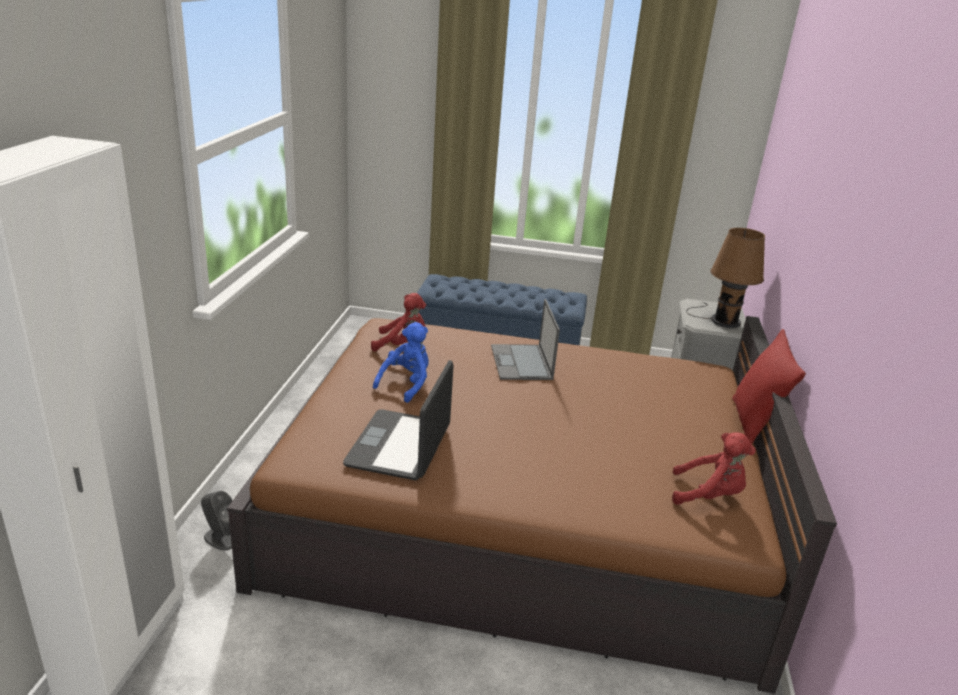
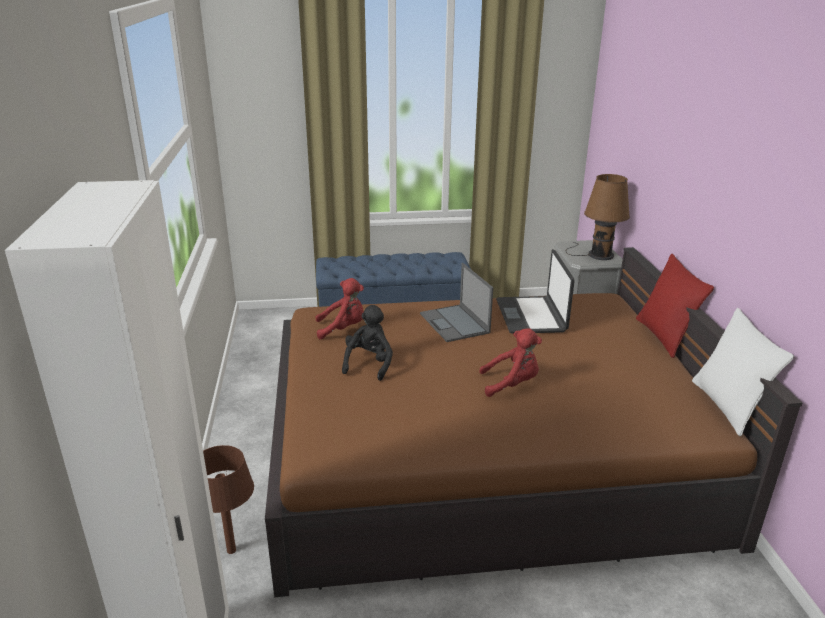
camera: 15 degrees left, 0 degrees up
(221, 538) = (231, 550): grey speaker -> brown table lamp
(400, 446) = (400, 421): laptop -> laptop (531, 316)
(406, 384) = (369, 364): blue plush toy -> black plush toy
(709, 495) = (669, 404): red plush toy -> red plush toy (511, 384)
(778, 514) = (727, 406): none -> white pillow

